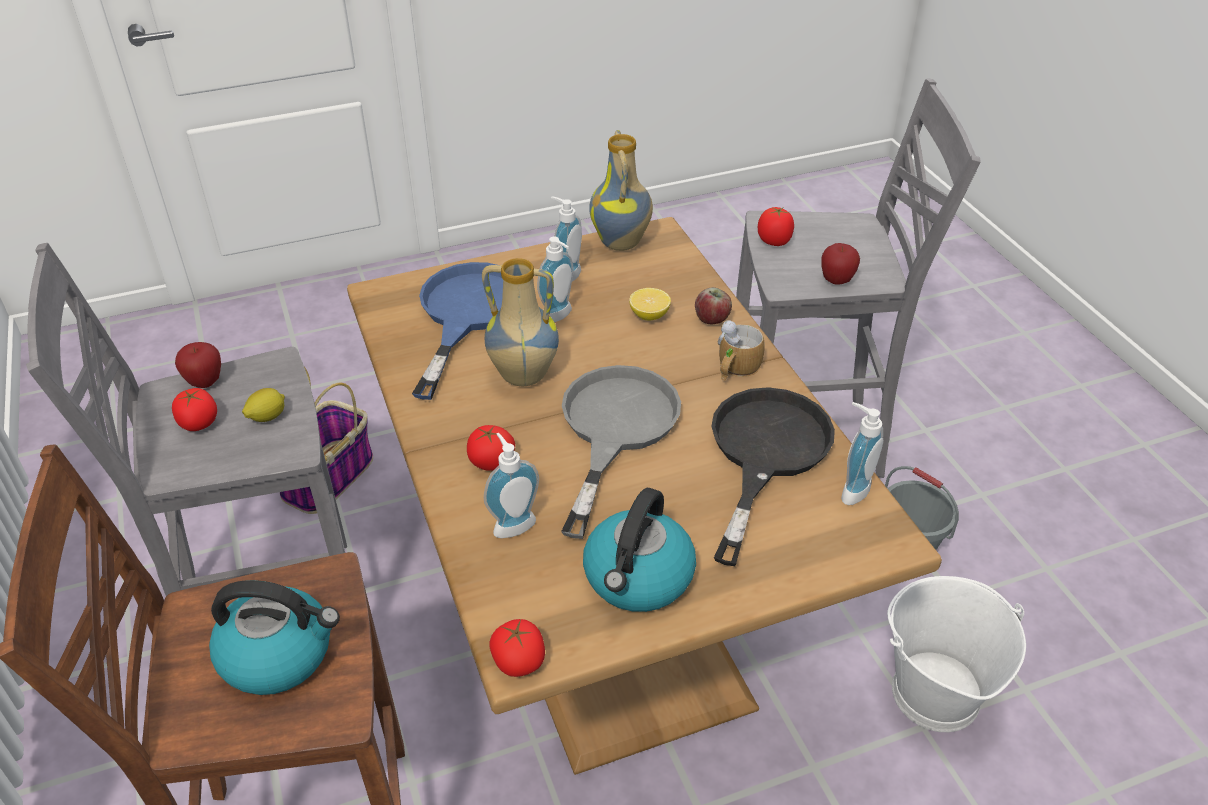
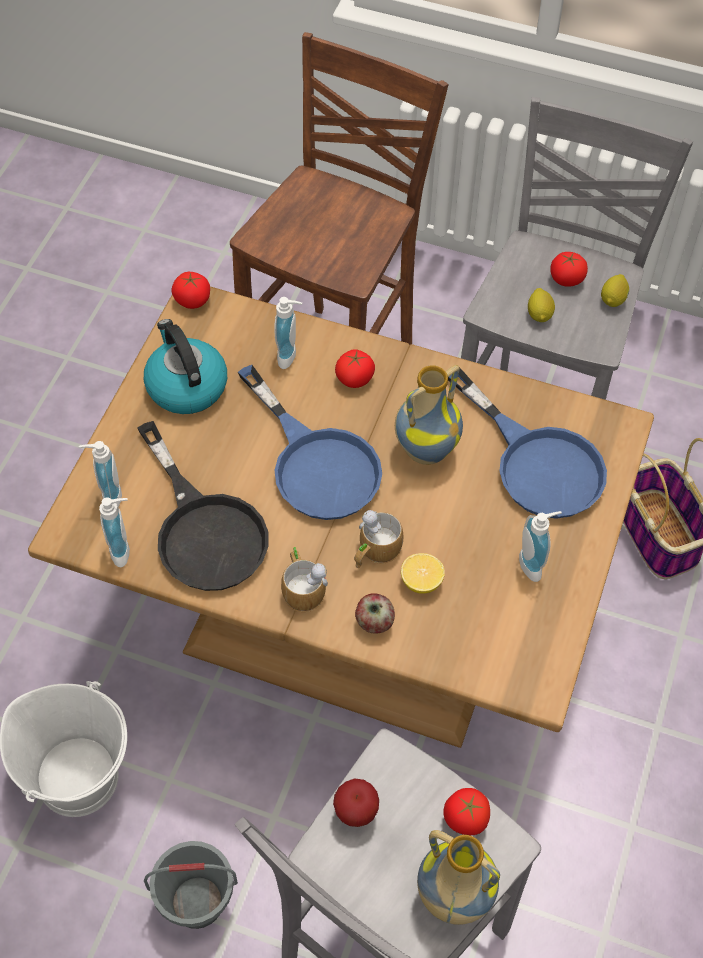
camera: 130 degrees right, 15 degrees up
(205, 382) = (613, 299): apple -> lemon
(279, 654) = (320, 233): kettle -> none
(560, 317) = (477, 520): soap dispenser -> soap dispenser (107, 496)
(614, 429) = (316, 463): grey frying pan -> blue frying pan
(622, 243) = (547, 644): vase -> vase (452, 898)
(655, 350) = (374, 551): none -> mug

